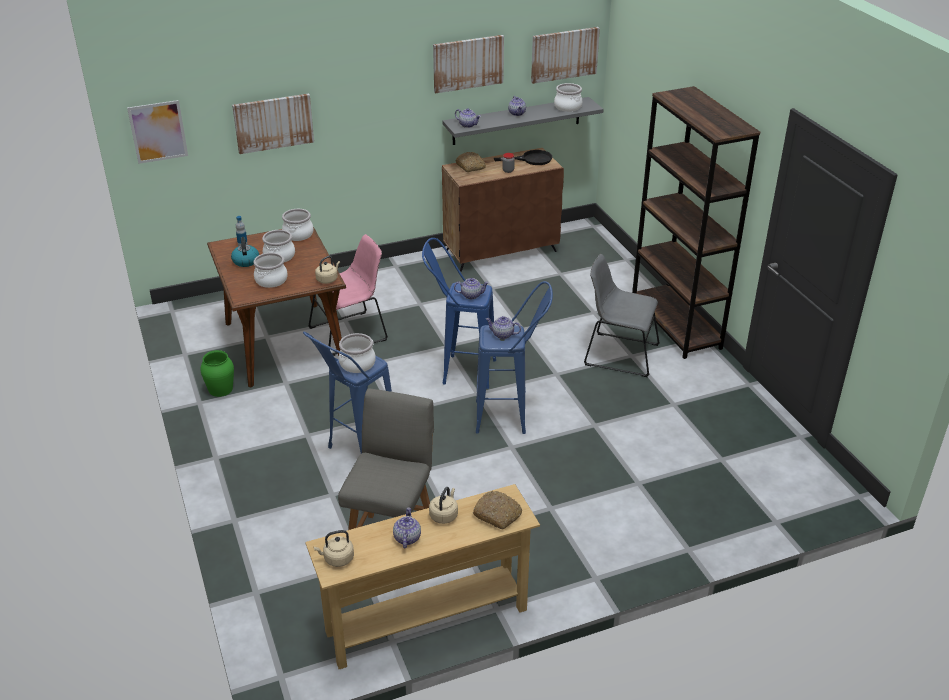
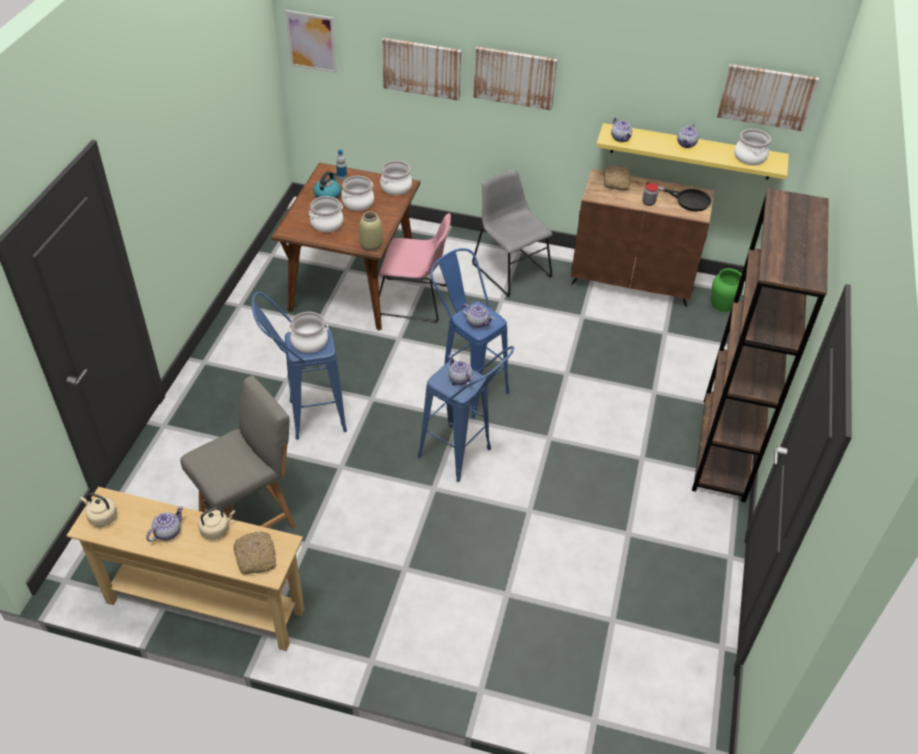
camera: 35 degrees right, 10 degrees up
(220, 389) = (266, 301): green vase -> green vase (722, 304)
(328, 279) = (371, 245): beige kettle -> beige vase
(468, 63) = (643, 71): picture -> picture (514, 77)
(516, 121) = (691, 151): grey shelf -> yellow shelf
(618, 354) = (630, 449): grey chair -> grey chair (509, 268)

